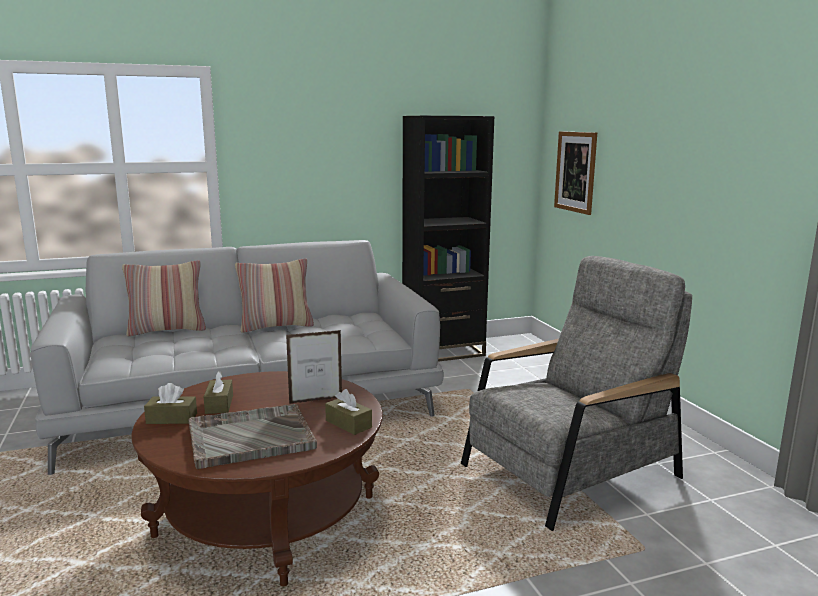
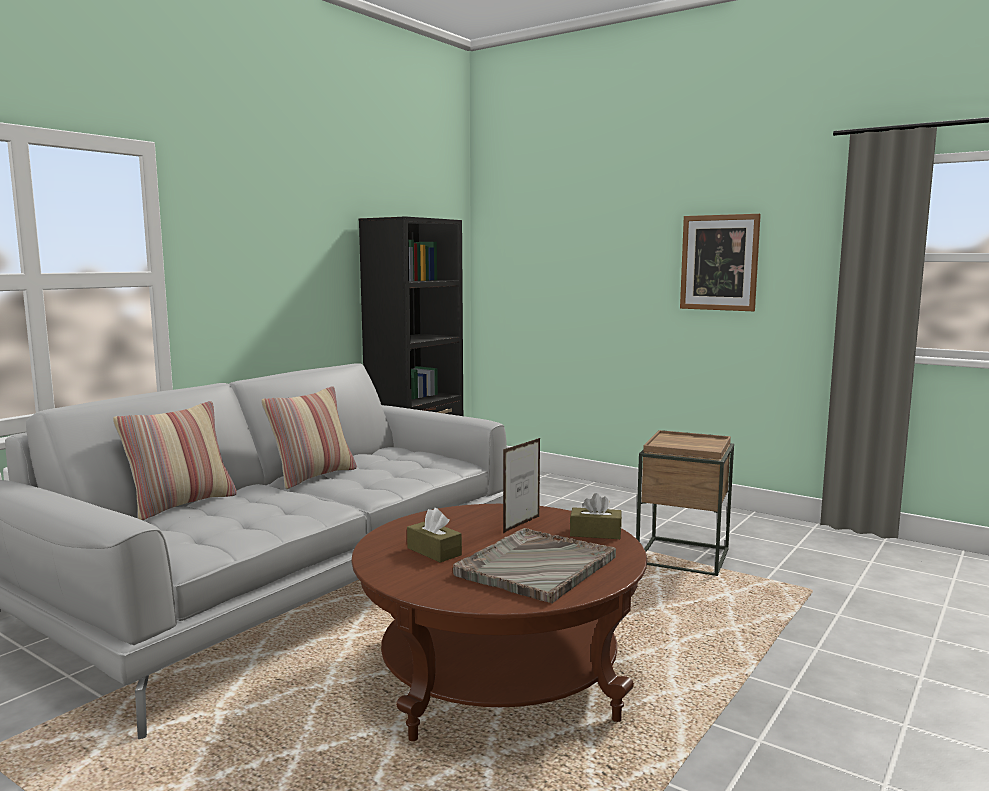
camera: 35 degrees left, 5 degrees down
(172, 418) = (414, 576): brown tissue box -> none
(569, 472) = (683, 556): grey armchair -> brown side table
(575, 171) = (529, 279): picture -> picture (719, 262)

